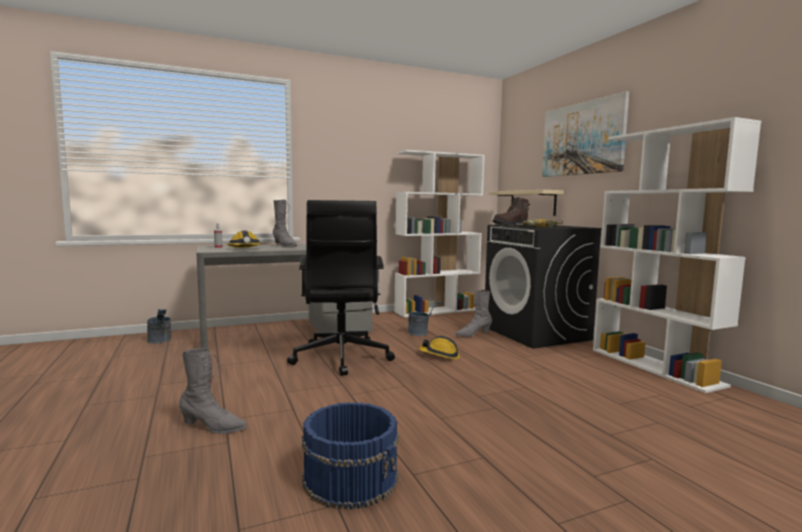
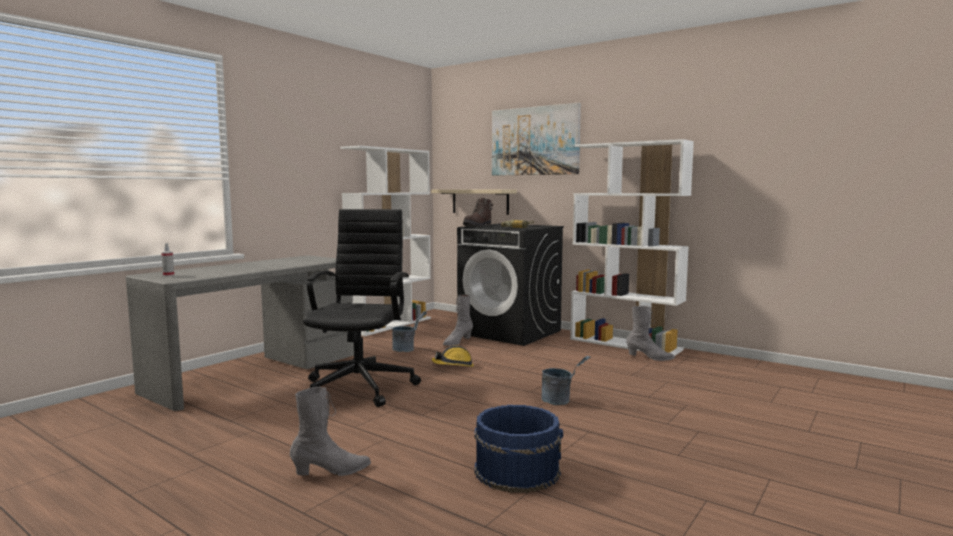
camera: 30 degrees left, 0 degrees up
(160, 341) = (90, 412): grey bucket -> grey bucket (561, 401)
(245, 249) = (213, 274): hard hat -> none
(284, 245) = (243, 265): grey boot -> grey boot (649, 358)
(341, 358) = (361, 386): black office chair -> black office chair turned 135 degrees counterclockwise

